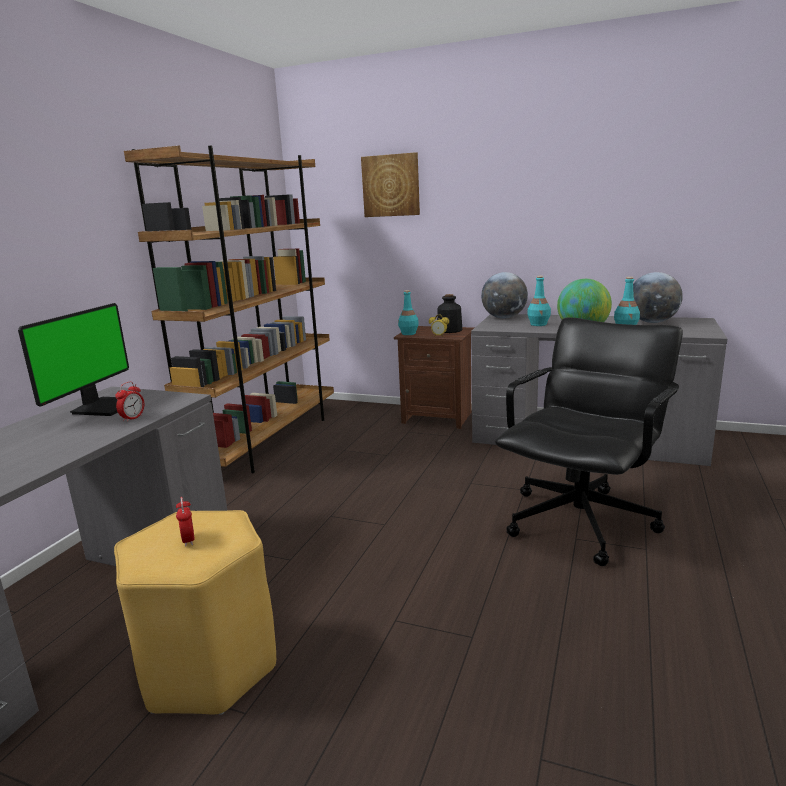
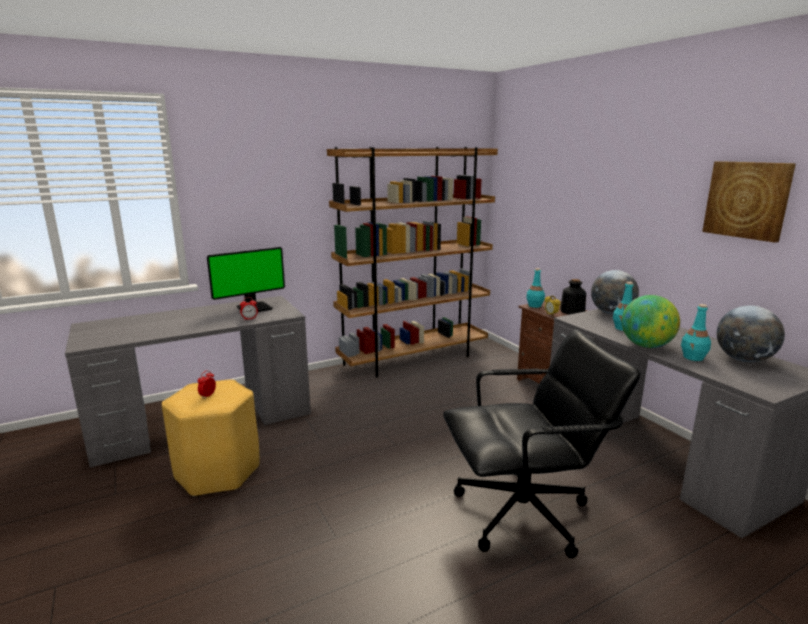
camera: 40 degrees right, 0 degrees up
(391, 185) = (556, 174): picture -> picture (747, 200)

